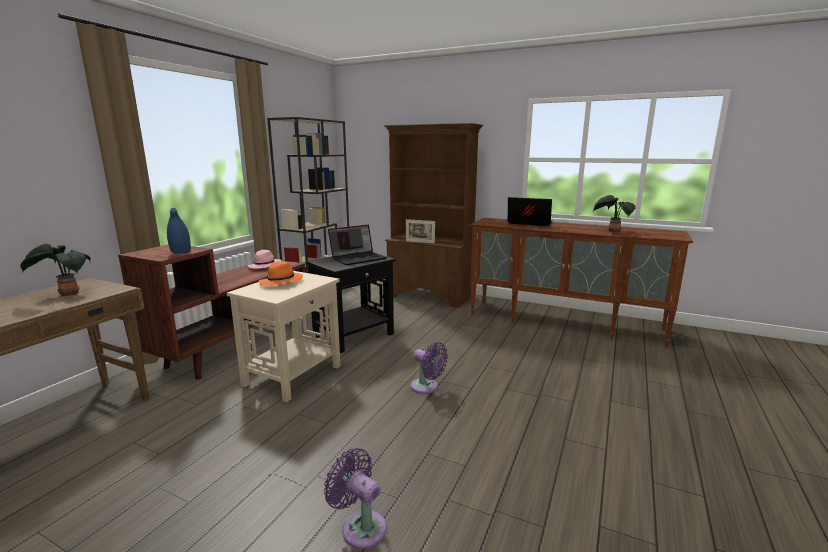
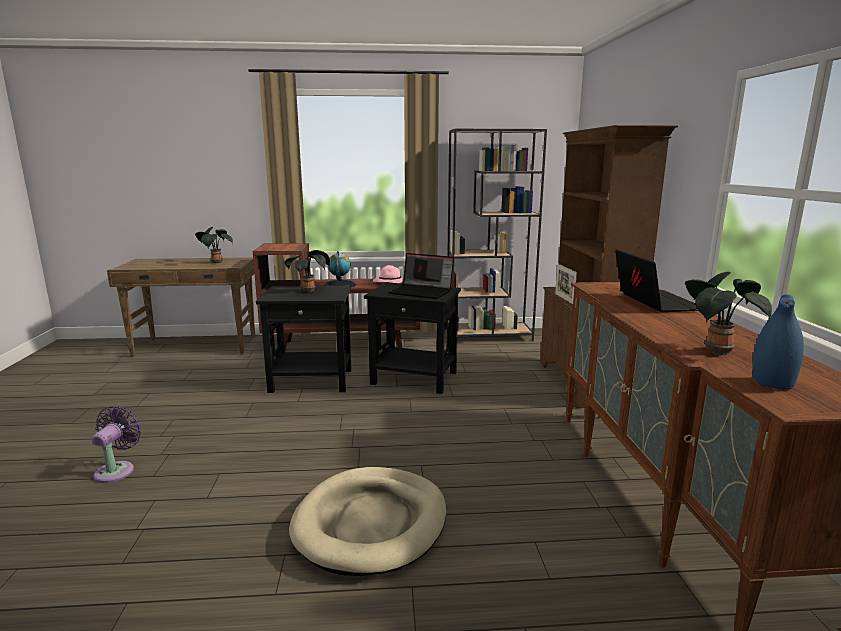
camera: 60 degrees right, 0 degrees up
(180, 252) = (281, 249): blue vase -> blue vase (772, 384)
(231, 280) = (339, 285): none -> globe
(281, 282) = (310, 290): orange hat -> potted plant
(293, 375) = (311, 381): beige side table -> black side table
(427, 387) = (338, 442): purple fan -> none
(544, 399) = (371, 523): none -> beige dog bed

